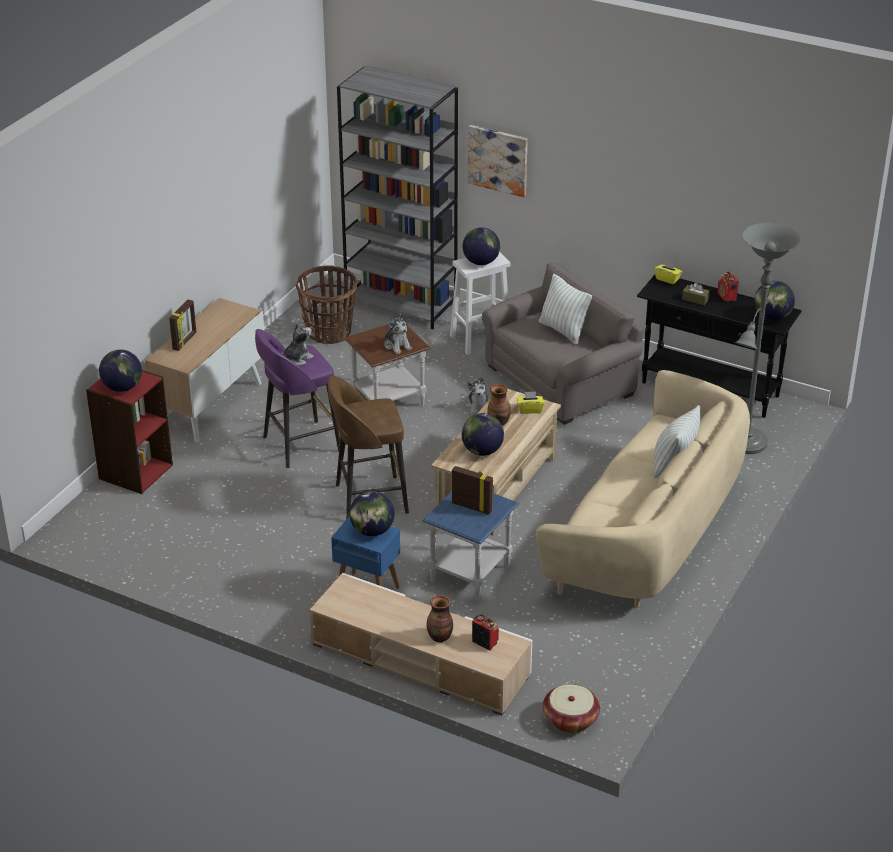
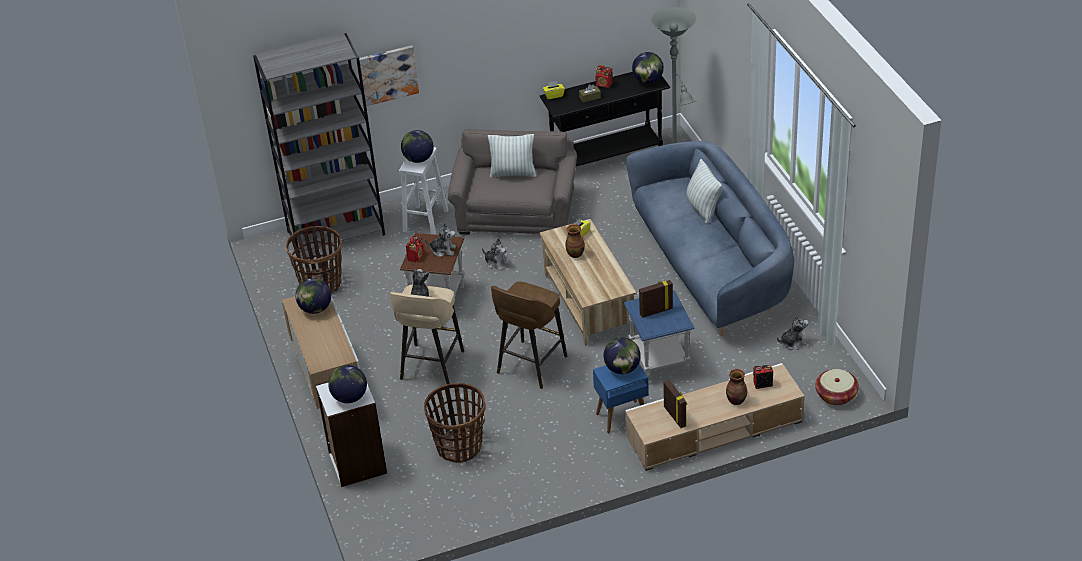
camera: 45 degrees left, 5 degrees up
(135, 471) = (357, 463): red bookcase -> white bookcase
(185, 341) = (314, 343): picture frame -> picture frame (675, 416)
(218, 515) = (459, 446): none -> basket
(299, 445) = (431, 367): purple stool -> beige stool
(370, 336) = (416, 256): none -> radio
(482, 451) = (596, 278): globe -> globe (316, 309)
(610, 647) = (792, 342): none -> plush toy
(647, 535) = (711, 267): beige sofa -> blue sofa

